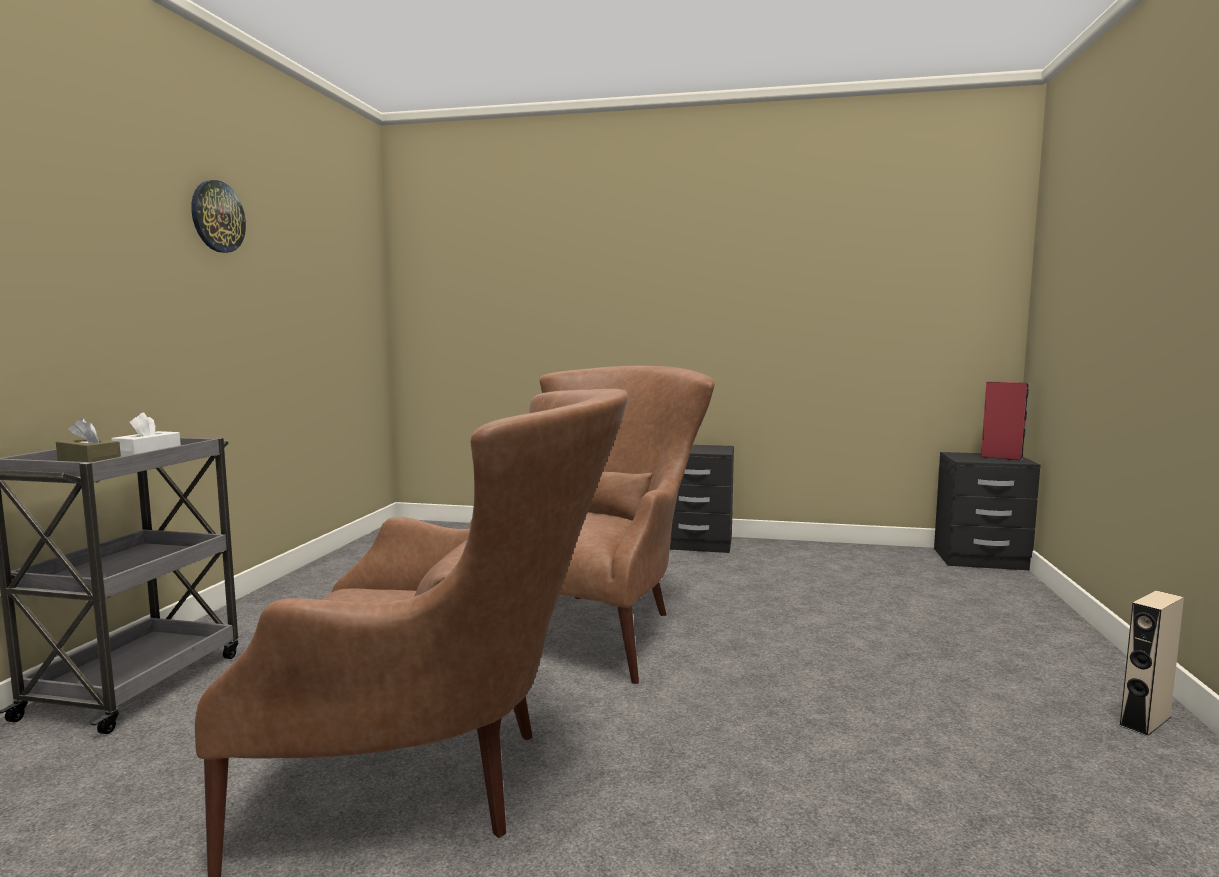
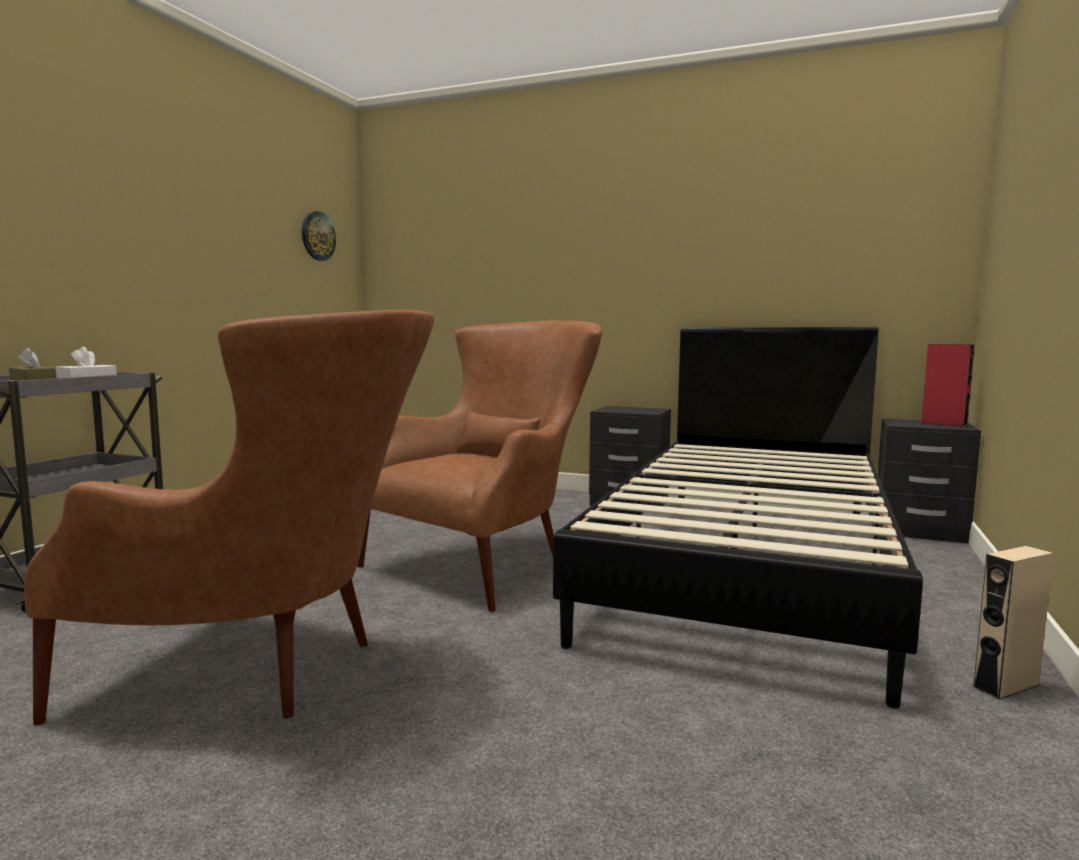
camera: 10 degrees right, 0 degrees up
(217, 217) = (180, 186): wall clock -> wall clock (317, 236)
(852, 609) = (749, 566): none -> black bed

